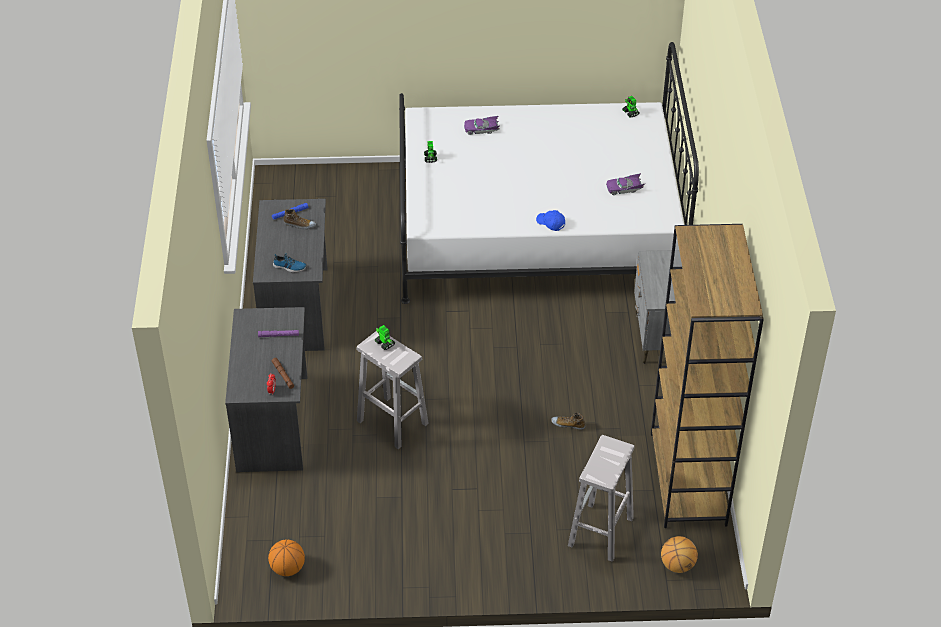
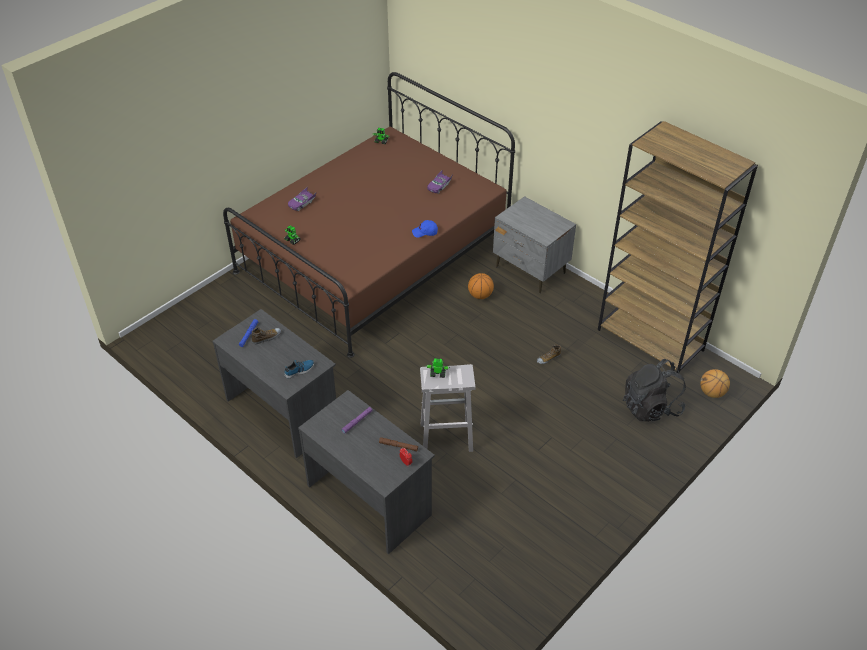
camera: 45 degrees left, 0 degrees up
(287, 568) = (511, 589): basketball -> basketball (480, 295)
(537, 227) = (373, 256): white bed -> brown bed
(600, 533) = (651, 407): white stool -> black backpack

